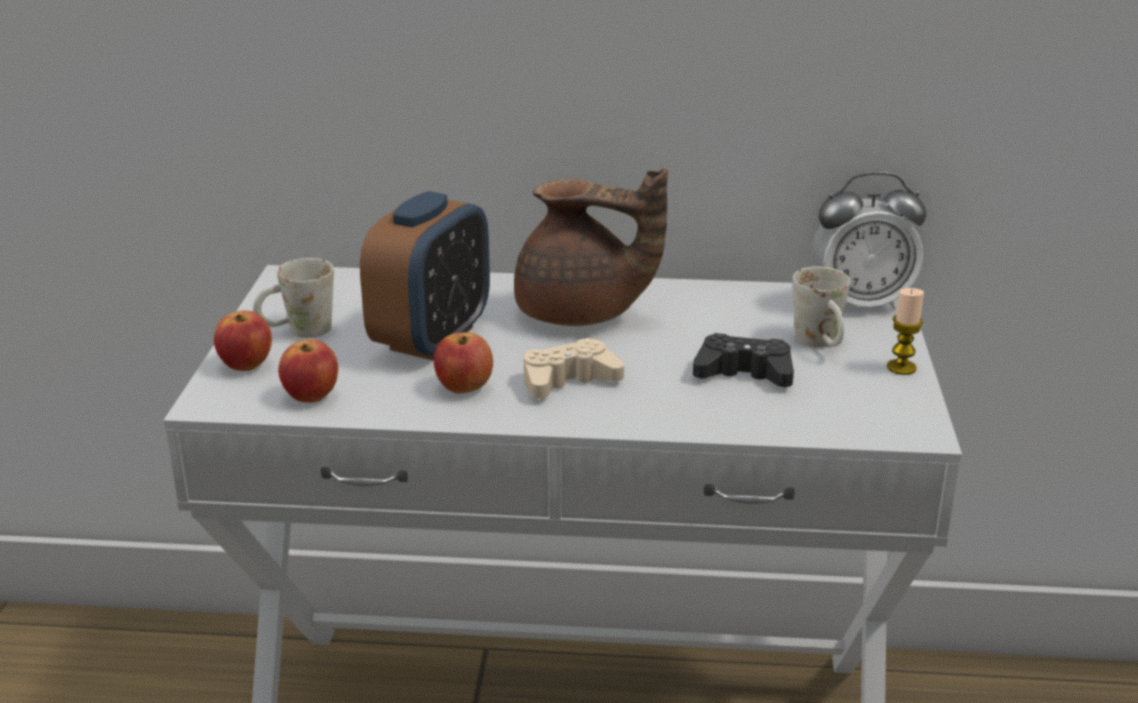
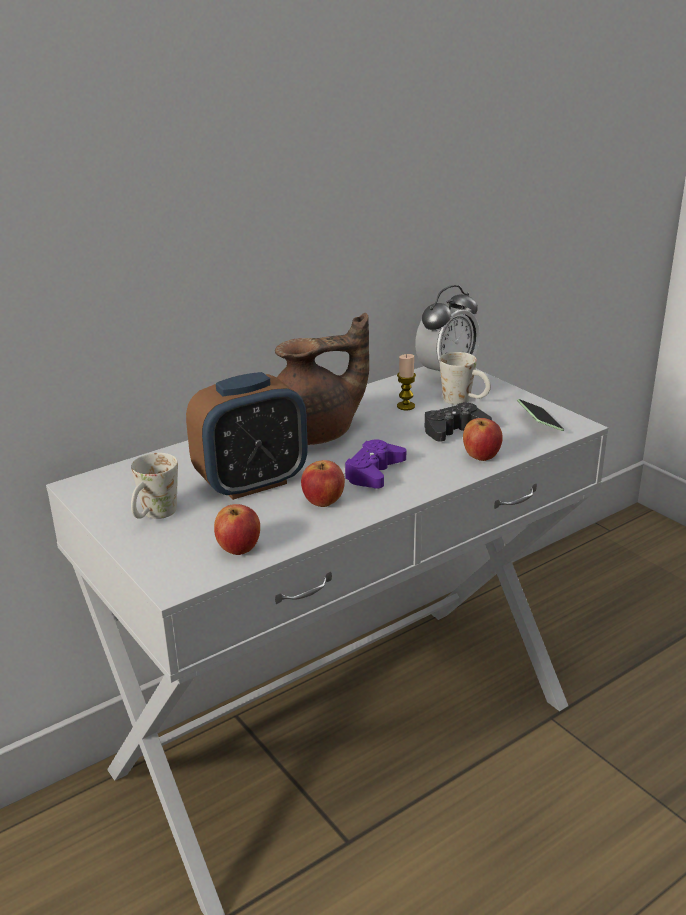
camera: 40 degrees left, 0 degrees up
(247, 365) = (157, 551): apple -> apple (481, 456)
(431, 338) = (251, 483): alarm clock -> alarm clock turned 75 degrees clockwise
(568, 380) = (374, 472): beige game controller -> purple game controller
(869, 409) = (539, 423): none -> phone
(901, 368) = (518, 398): candle -> candle (406, 406)

